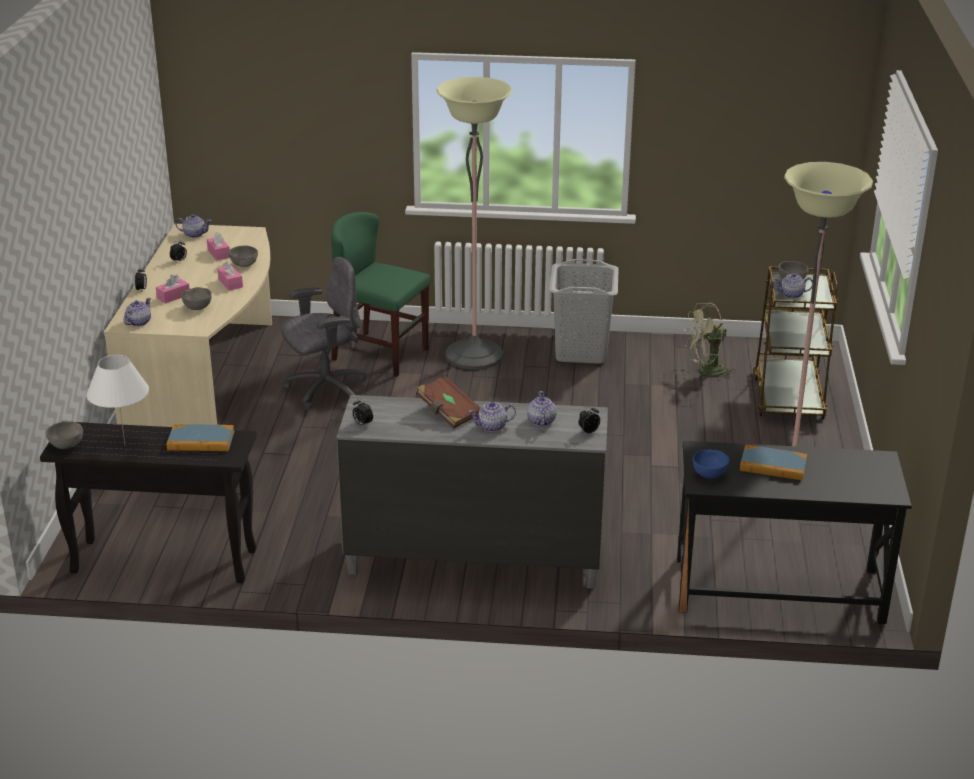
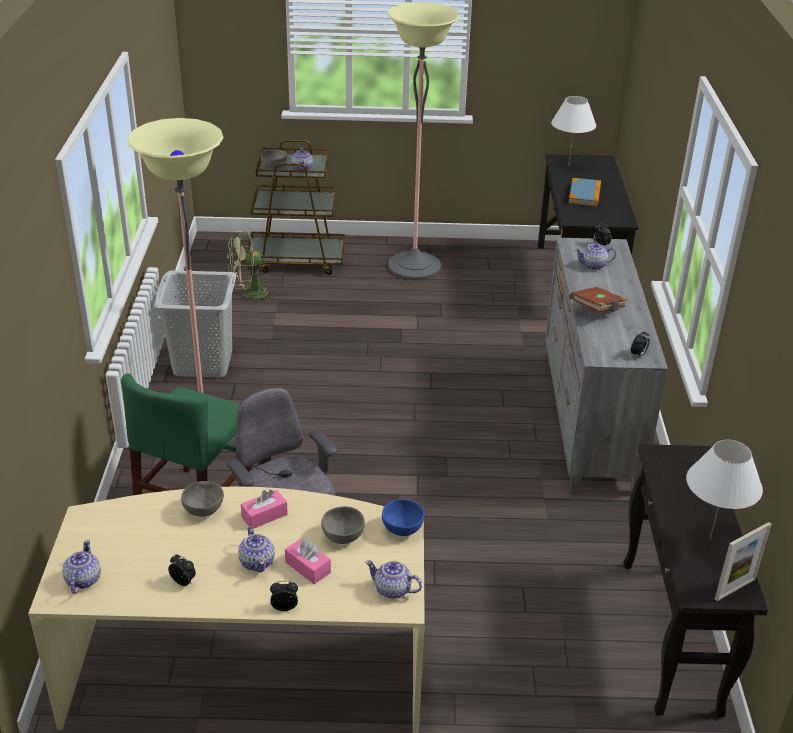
camera: 95 degrees left, 5 degrees up
(67, 446) = (735, 589): grey bowl -> picture frame
(201, 441) = (676, 480): book -> none
(219, 253) = (161, 542): pink tissue box -> none
(492, 427) = (613, 287): teapot -> teapot (257, 562)
(706, 371) = (249, 295): green fan -> green fan turned 90 degrees clockwise
(710, 474) = (608, 217): blue bowl -> blue bowl (402, 528)
(860, 464) = (568, 166): none -> white table lamp

